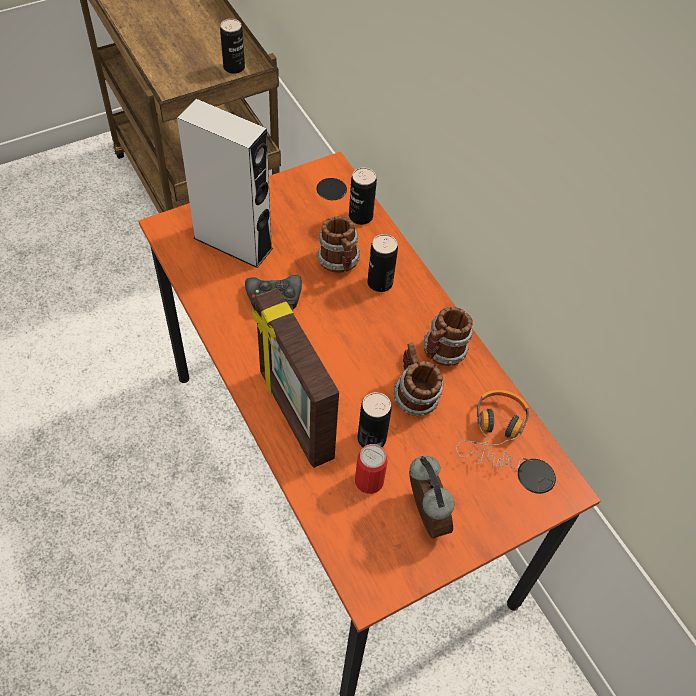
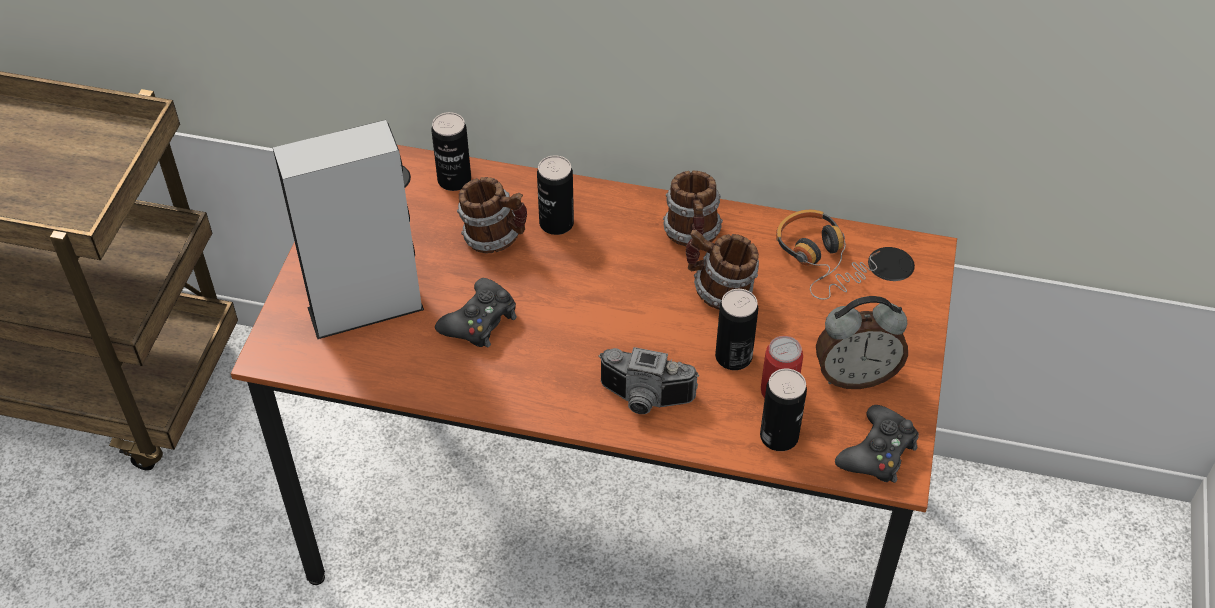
camera: 45 degrees left, 5 degrees down
(234, 67) = (102, 141): can -> can (779, 436)
(294, 415) = (644, 401): picture frame -> camera
(374, 571) = (878, 452): none -> black game controller
(423, 516) = (855, 375): alarm clock -> alarm clock turned 150 degrees clockwise

